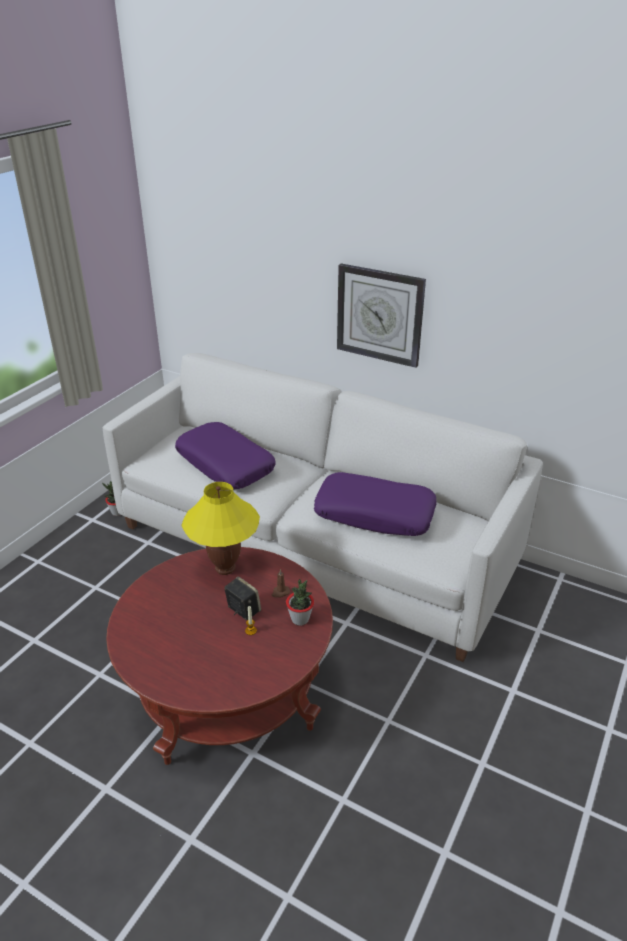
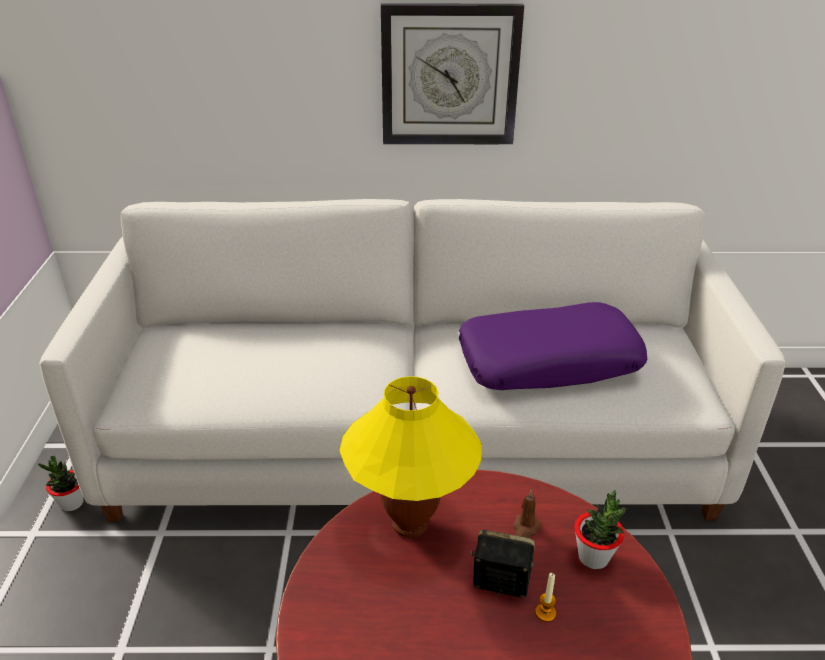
camera: 30 degrees left, 0 degrees up
(226, 464) = (277, 362): purple pillow -> none

